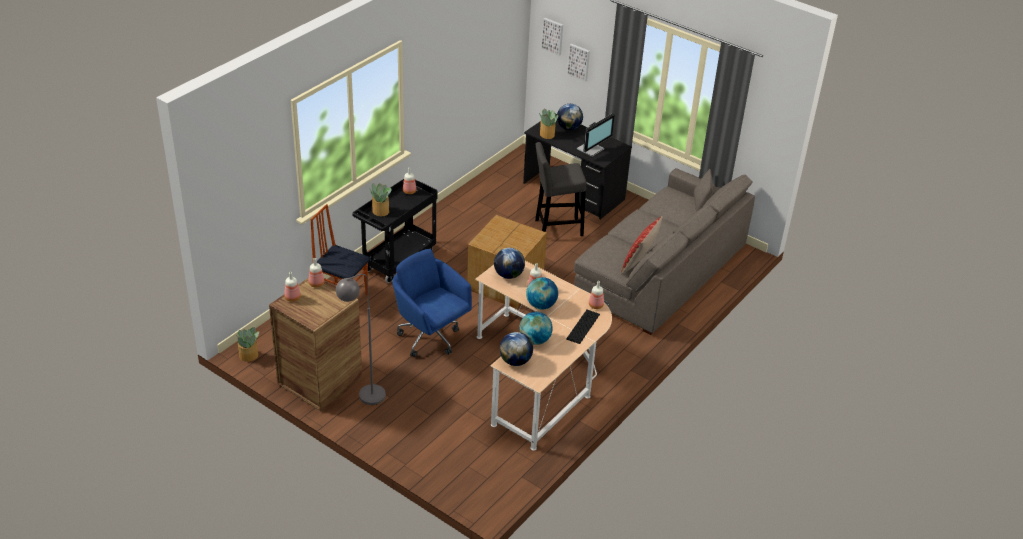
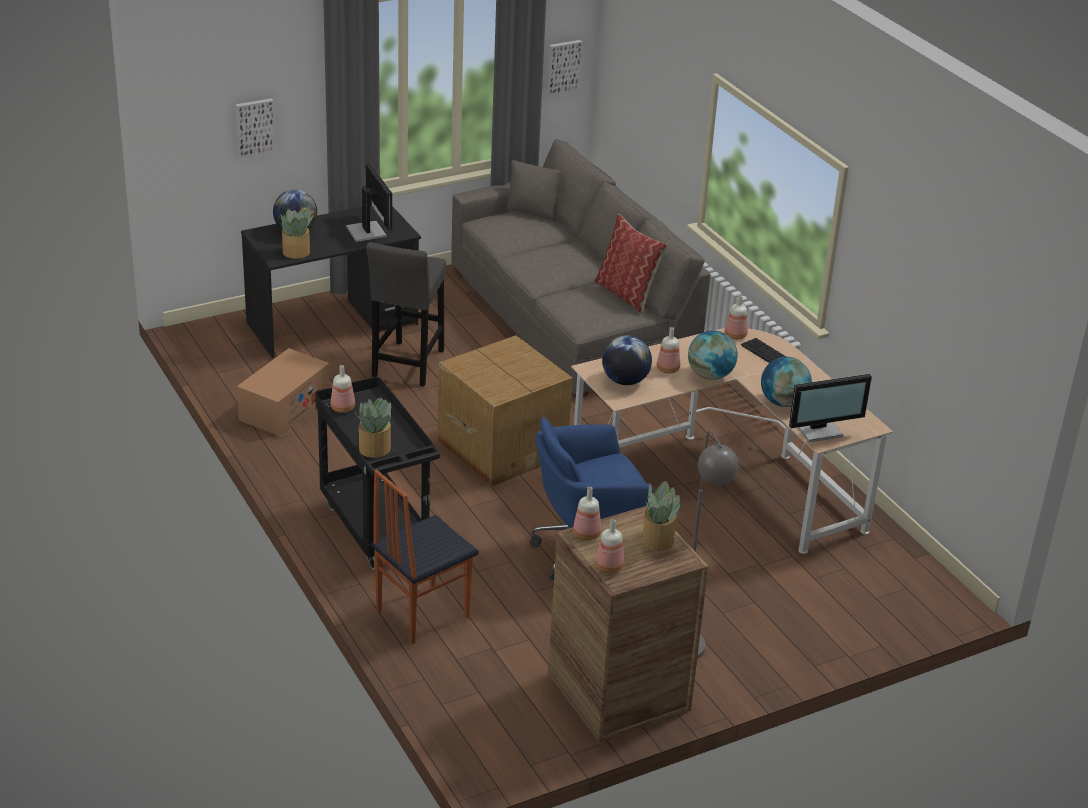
camera: 65 degrees left, 5 degrees down
(249, 355) = (505, 758): potted plant -> potted plant (658, 539)
(482, 201) = (284, 408): none -> cardboard box
(515, 361) = (819, 430): globe -> monitor
(553, 36) = (198, 110): picture -> picture (563, 66)

